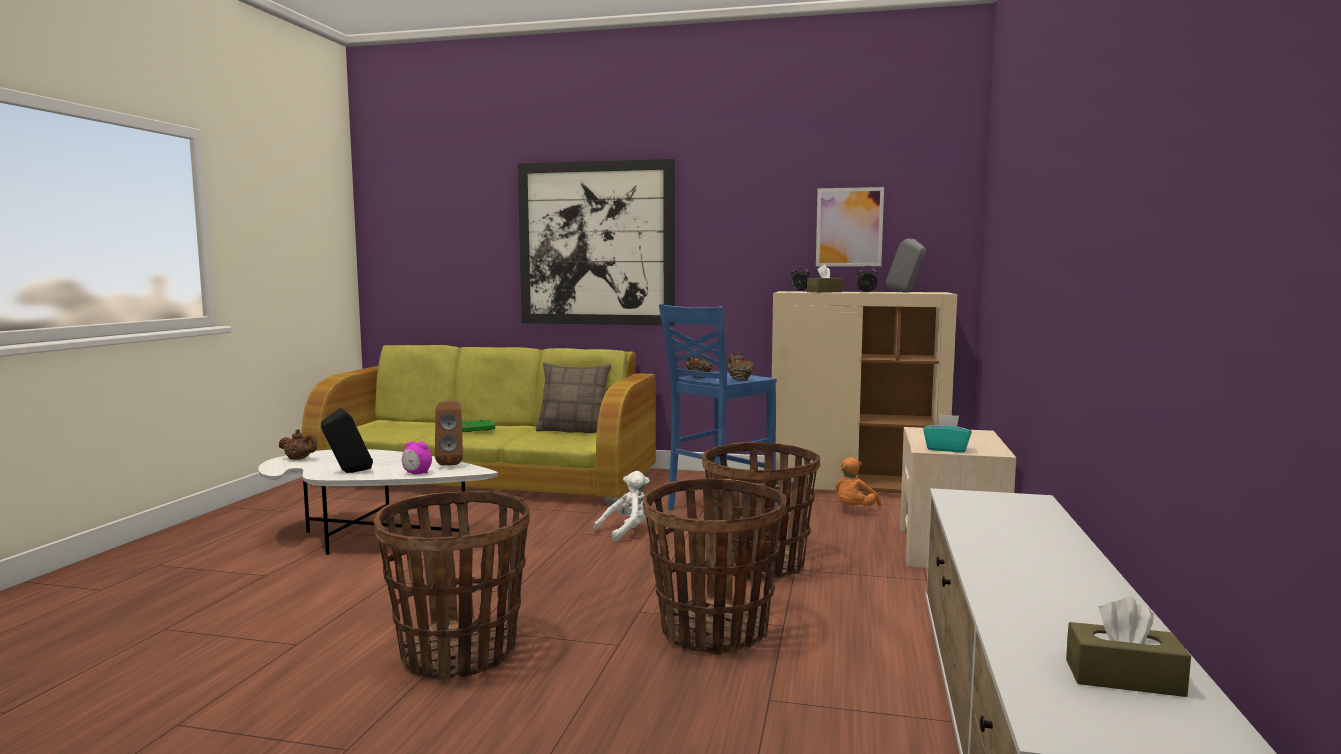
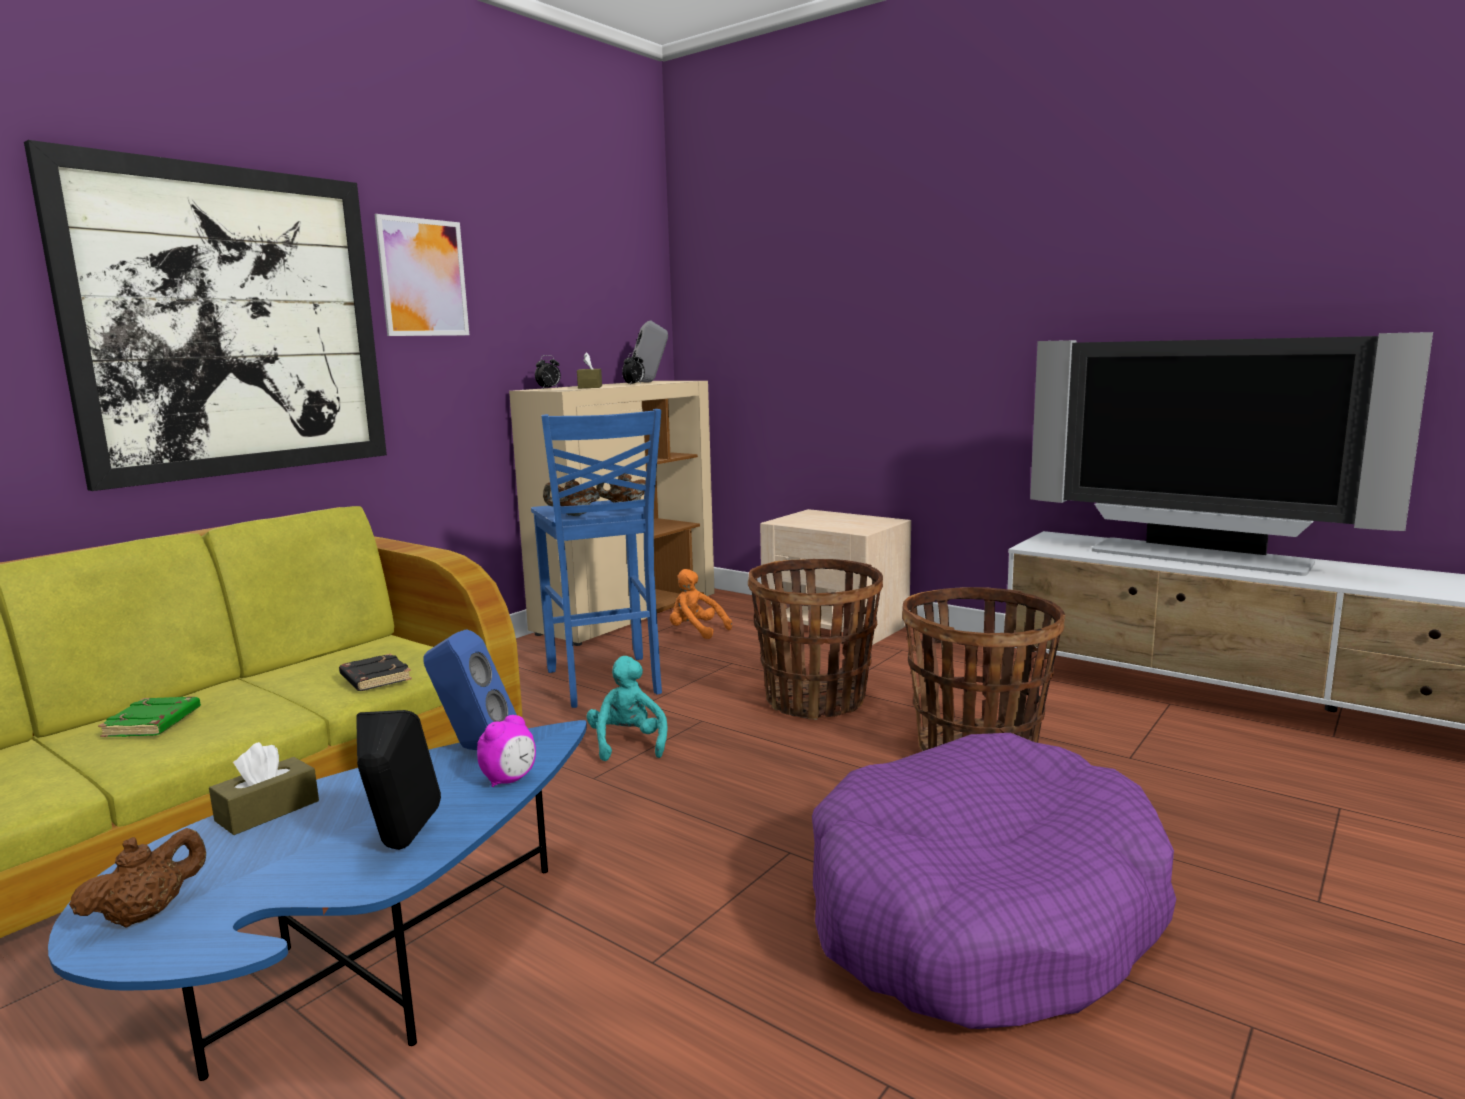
camera: 65 degrees left, 5 degrees up
(371, 537) = (369, 975): white coffee table -> blue coffee table
(450, 463) = (473, 749): brown speaker -> blue speaker
(459, 653) = (982, 913): basket -> purple dog bed
(549, 440) = (374, 678): none -> black book
(573, 430) = (327, 659): pillow -> none
(627, 531) = (628, 744): white plush toy -> turquoise plush toy
(849, 227) = (569, 305): picture -> picture (423, 277)
(854, 510) = (696, 631): orange plush toy -> orange plush toy turned 150 degrees clockwise
(946, 449) = (867, 527): turquoise tissue box -> none
(1028, 553) = (1198, 557): none -> television
(1124, 678) = (1429, 580): brown tissue box -> brown tissue box (267, 811)

